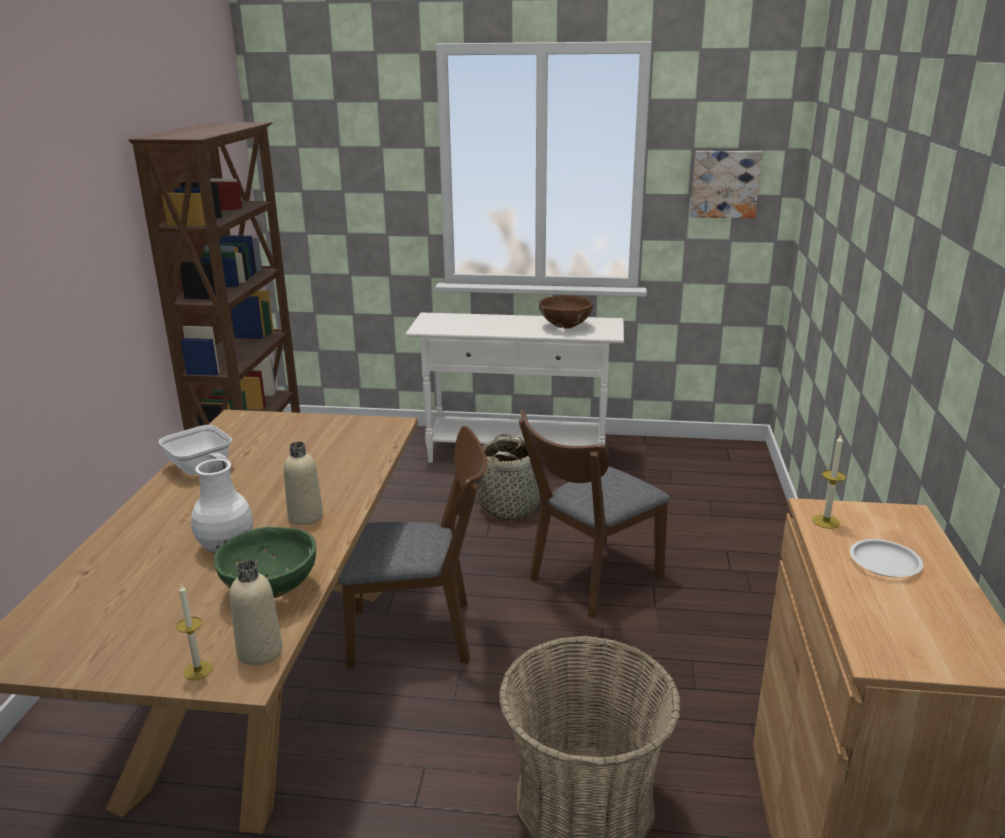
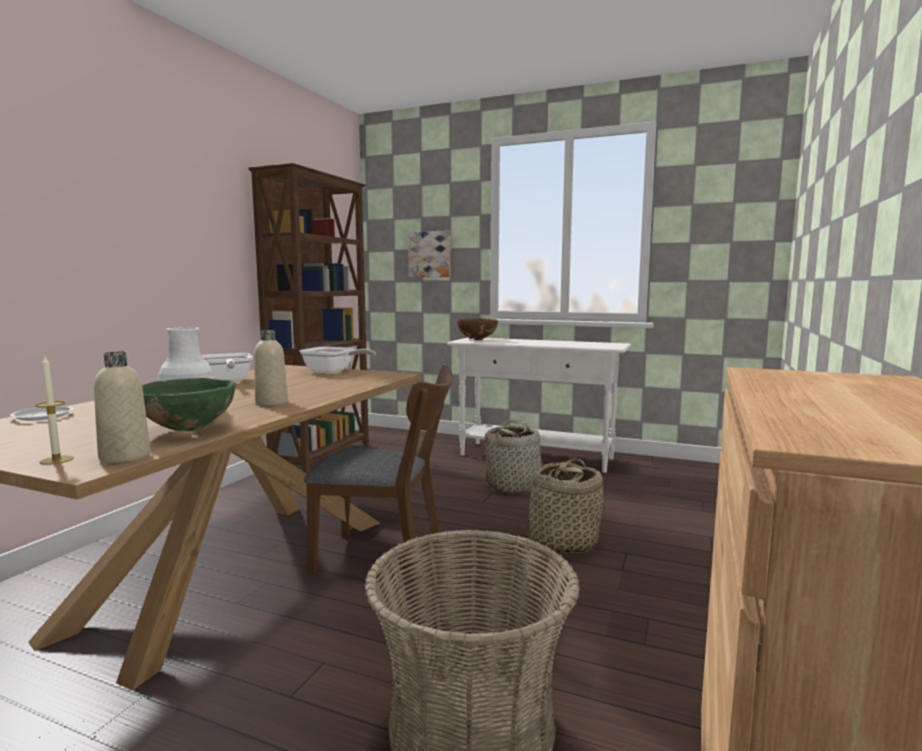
camera: 15 degrees right, 15 degrees down
(310, 425) = (333, 372): none -> frying pan
(565, 327) = (577, 344): brown bowl -> brown bowl (477, 340)
(589, 581) = (563, 542): brown chair -> basket
(725, 184) = (721, 231): picture -> picture (430, 254)
(826, 521) = (767, 375): candle -> none
(885, 563) = (843, 394): white plate -> white plate (42, 416)

